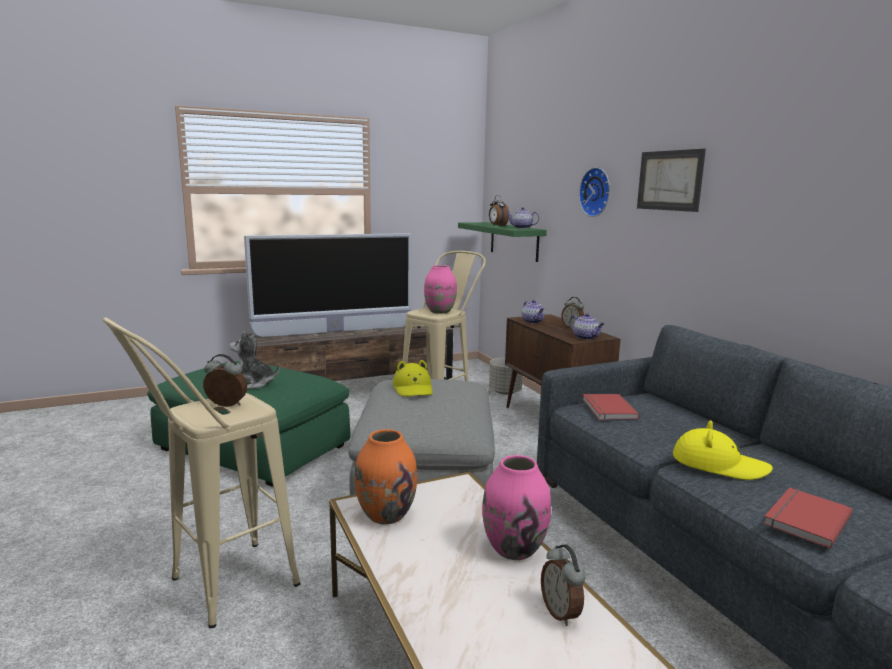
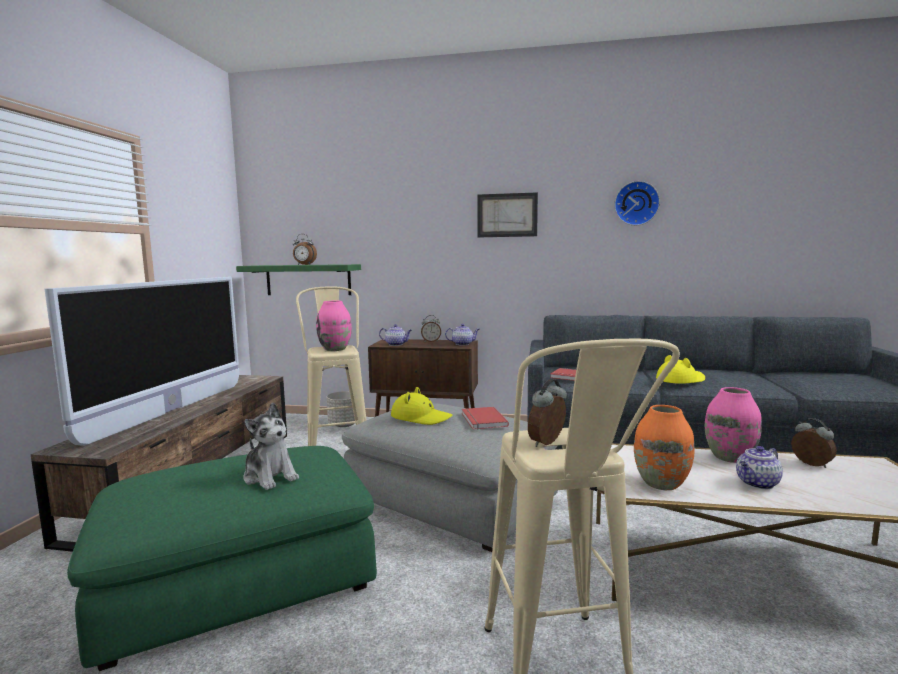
camera: 55 degrees left, 5 degrees down
(254, 383) = (270, 476): plush toy -> plush toy turned 90 degrees counterclockwise
(521, 228) = (335, 264): teapot -> teapot (757, 484)
(561, 613) = (810, 464): alarm clock -> alarm clock turned 135 degrees counterclockwise
(597, 192) = (427, 227): wall clock -> wall clock (636, 203)
(804, 519) = (753, 384): red book -> red book (482, 420)

